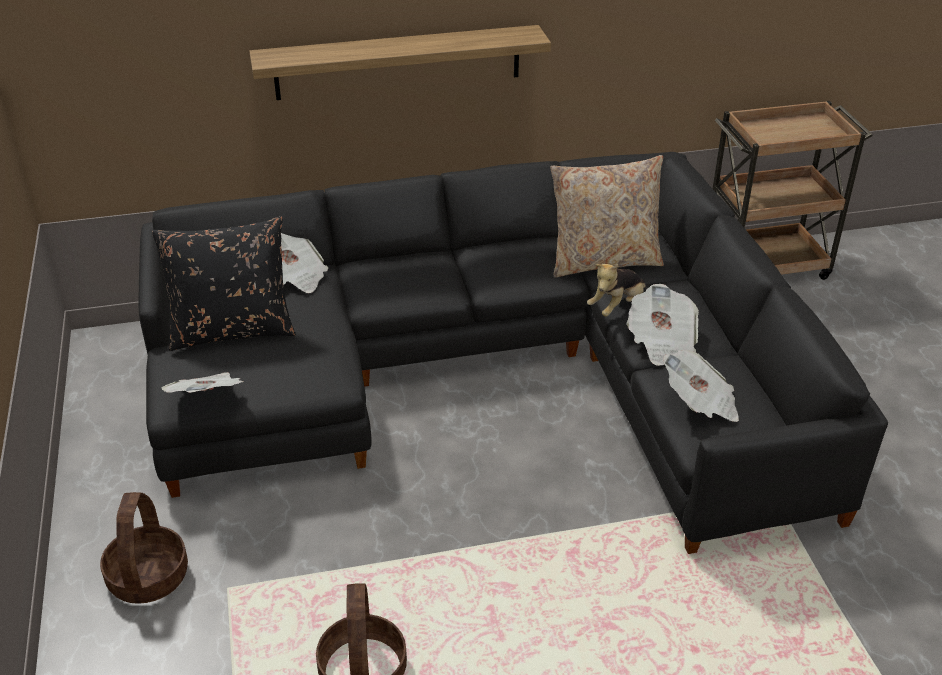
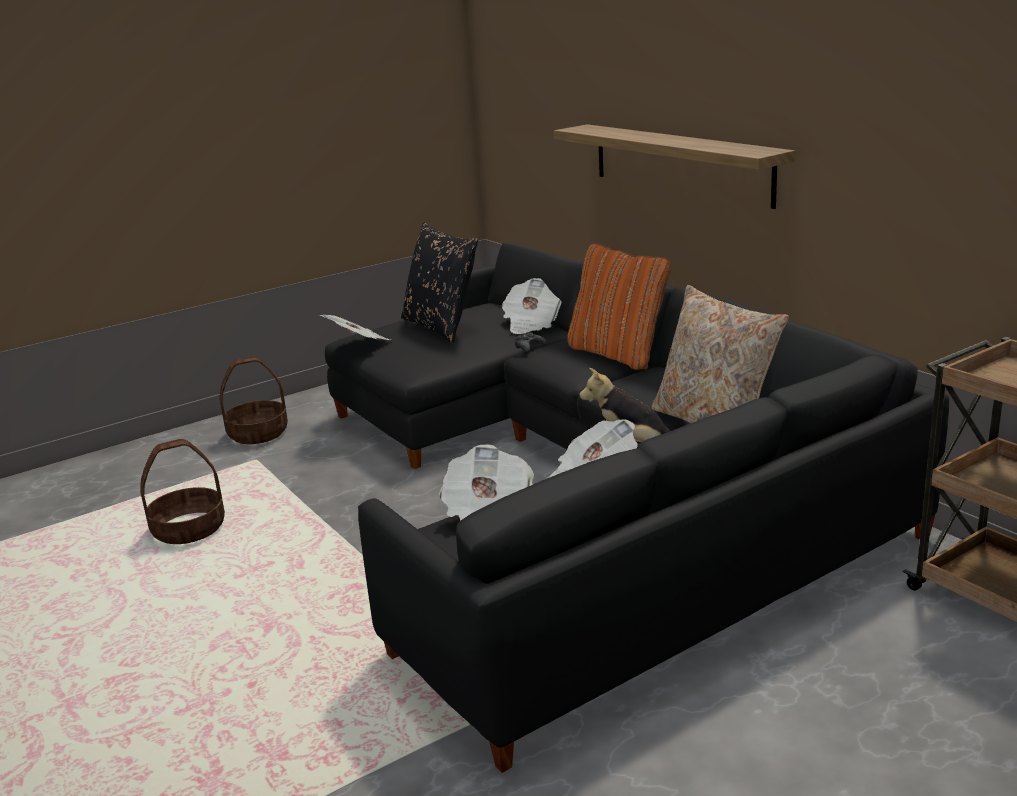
camera: 70 degrees right, 15 degrees down
(352, 294) = (529, 347): none -> black game controller
(422, 256) = (618, 354): none -> orange pillow

